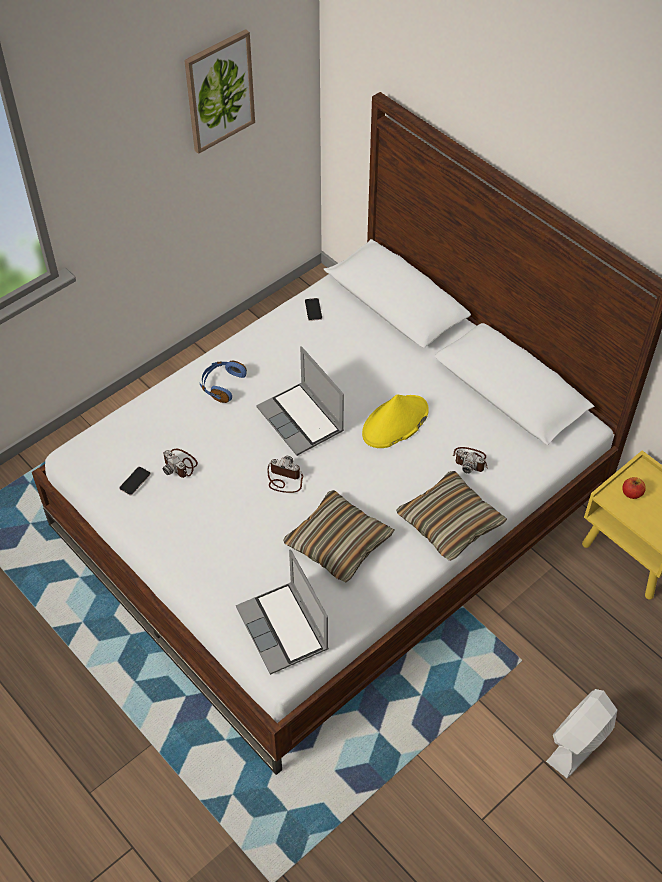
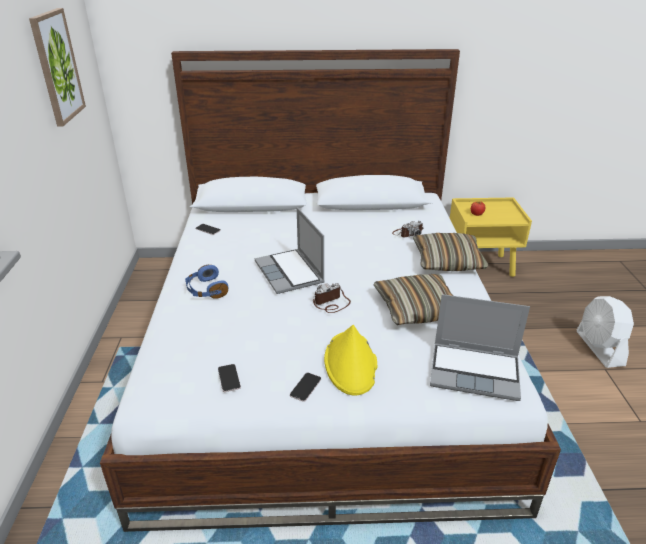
camera: 50 degrees left, 20 degrees down
(168, 532) = (305, 387): none -> phone
(180, 464) = (249, 343): camera -> none
(302, 420) = (290, 273): laptop -> laptop turned 60 degrees clockwise
(395, 422) = (342, 243): yellow hat -> yellow hat (351, 364)

